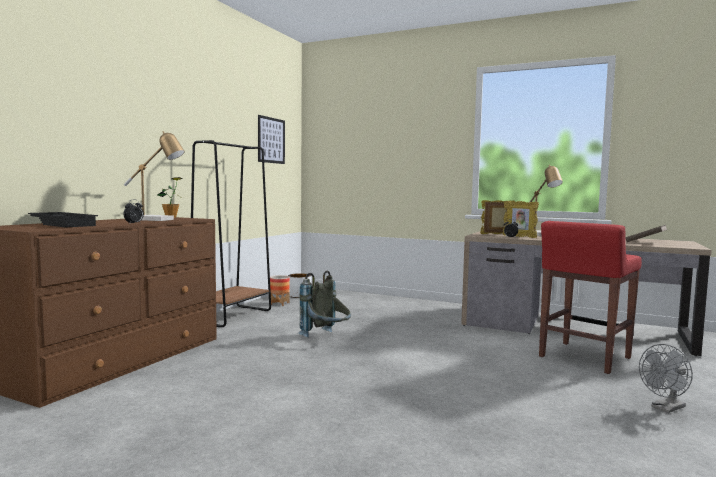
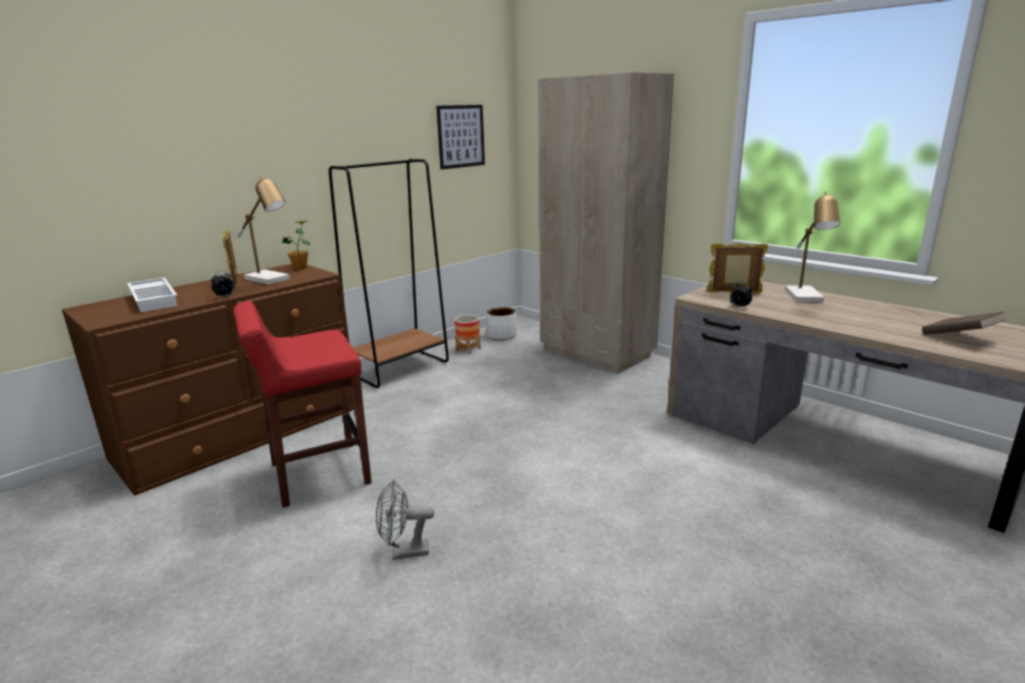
camera: 20 degrees right, 15 degrees up
(64, 224) = (155, 299): black tray -> white tray
(326, 338) = (477, 421): grey backpack -> none
(382, 300) = (597, 353): none -> beige wardrobe
(519, 237) = (757, 305): picture frame -> picture frame (235, 282)
(583, 358) = (796, 506): red stool -> red stool (317, 474)
(665, 408) = (835, 638): grey fan -> grey fan (404, 552)

